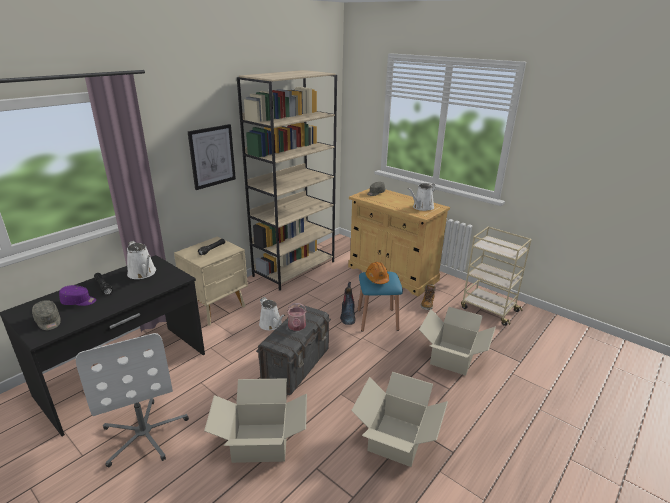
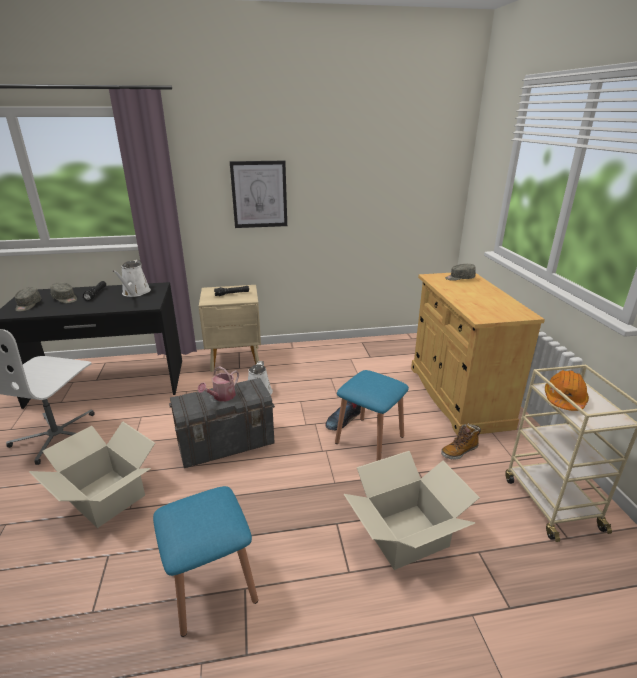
camera: 40 degrees right, 0 degrees up
(79, 301) = (65, 299): purple cap -> grey cap
(294, 268) = (350, 349): beige bookcase -> none
(377, 278) = (367, 382): orange hard hat -> orange hard hat (564, 399)
(397, 439) = (211, 586): cardboard box -> blue stool
(422, 207) = (495, 308): white watering can -> none

